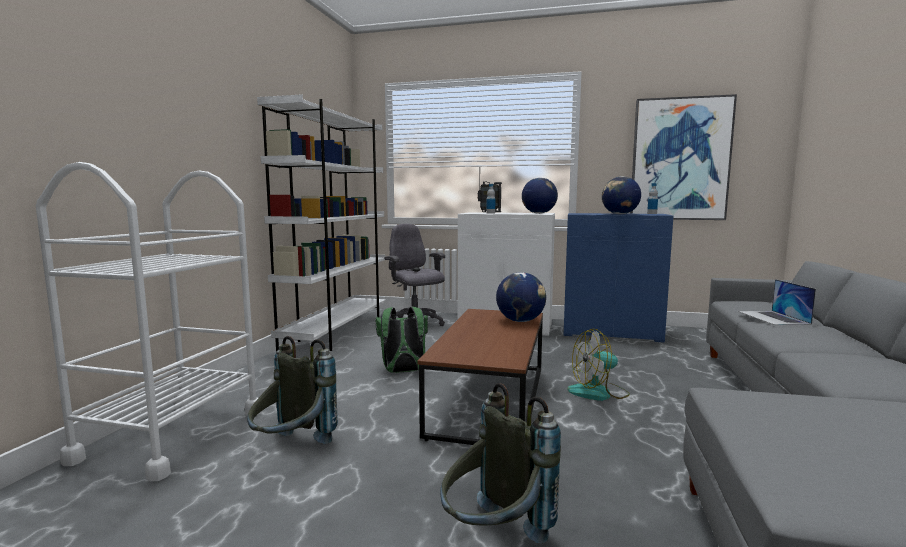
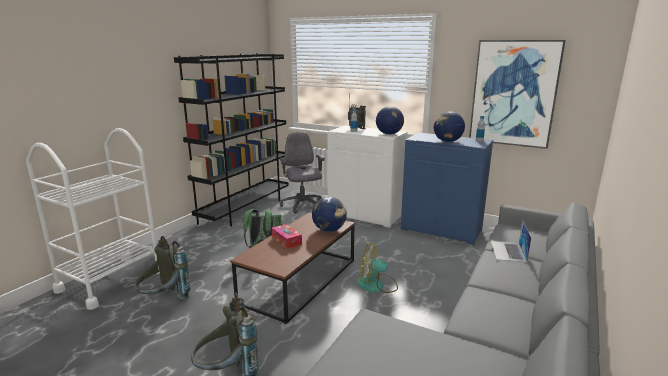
camera: 15 degrees right, 10 degrees up
(337, 332) = (245, 209): white bookcase -> black bookcase
(476, 334) = (286, 240): none -> tissue box

